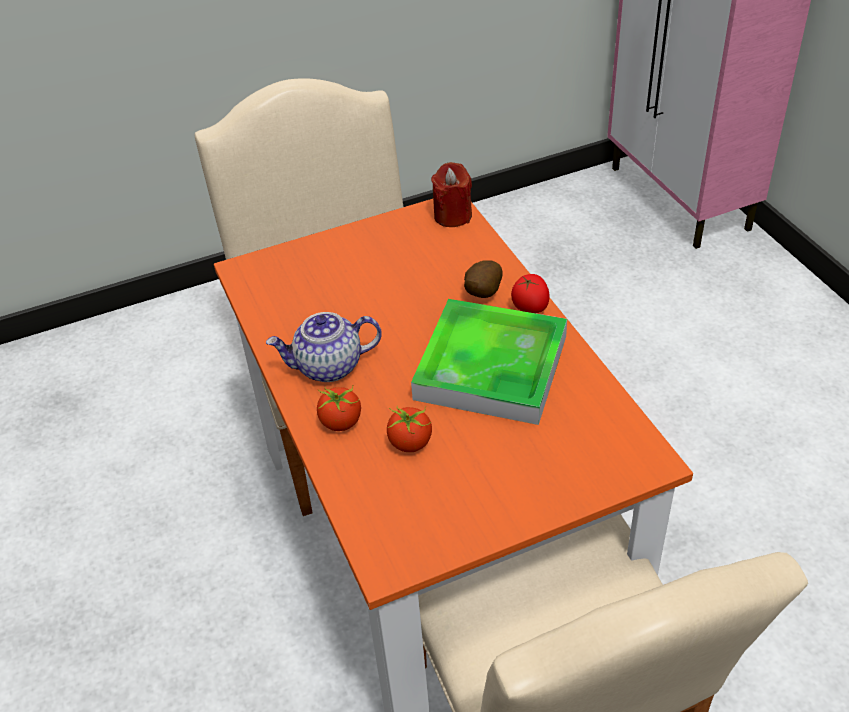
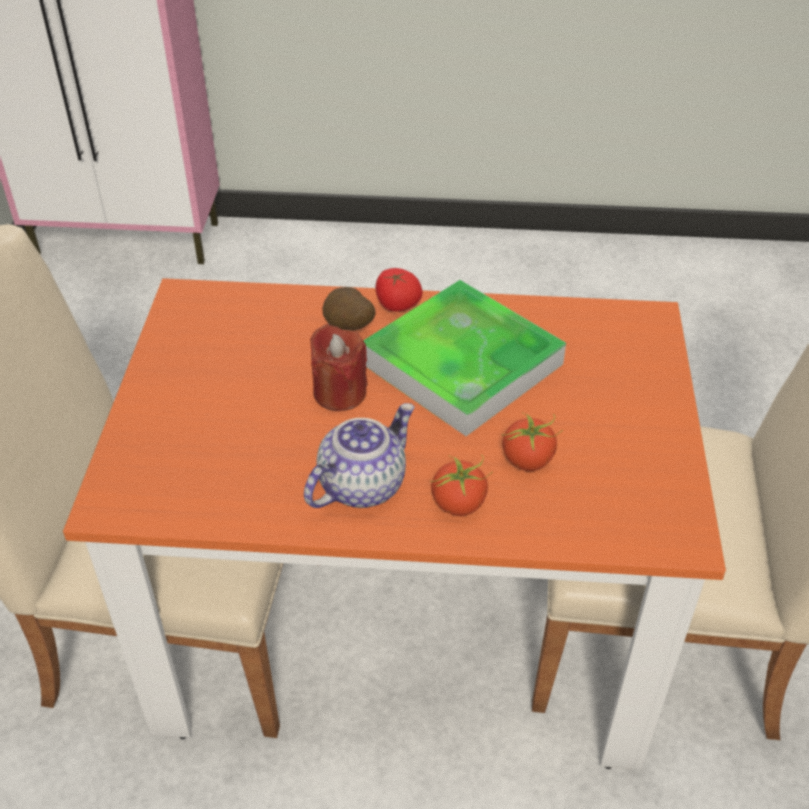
camera: 65 degrees left, 0 degrees up
(328, 367) = (361, 484): teapot -> teapot turned 150 degrees counterclockwise
(452, 216) = (201, 300): red candle -> red candle (339, 393)

